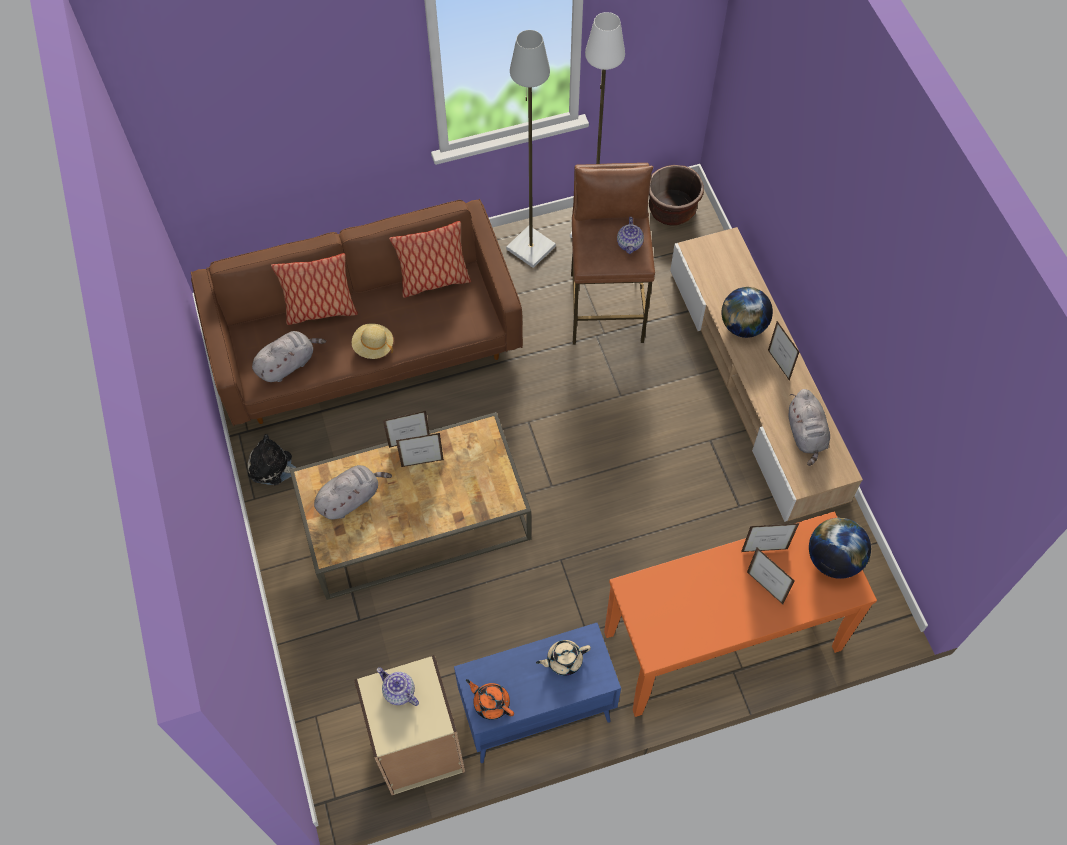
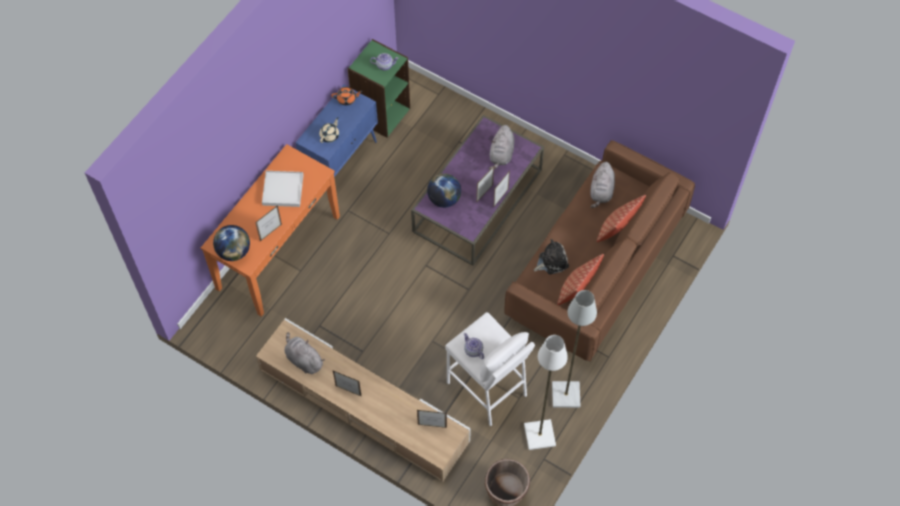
camera: 140 degrees right, 0 degrees up
(273, 467) = (571, 174): plush toy -> plush toy (551, 261)
(373, 346) = (569, 230): beige hat -> none
(415, 519) = (478, 201): brown coffee table -> purple coffee table
(419, 749) = (381, 113): beige bookcase -> green bookcase
(606, 307) = (487, 389): brown stool -> white stool
(702, 601) = (283, 190): none -> white tray
(743, 326) = (387, 401): globe -> globe (444, 199)
(764, 588) = (258, 215): picture frame -> picture frame (432, 426)

